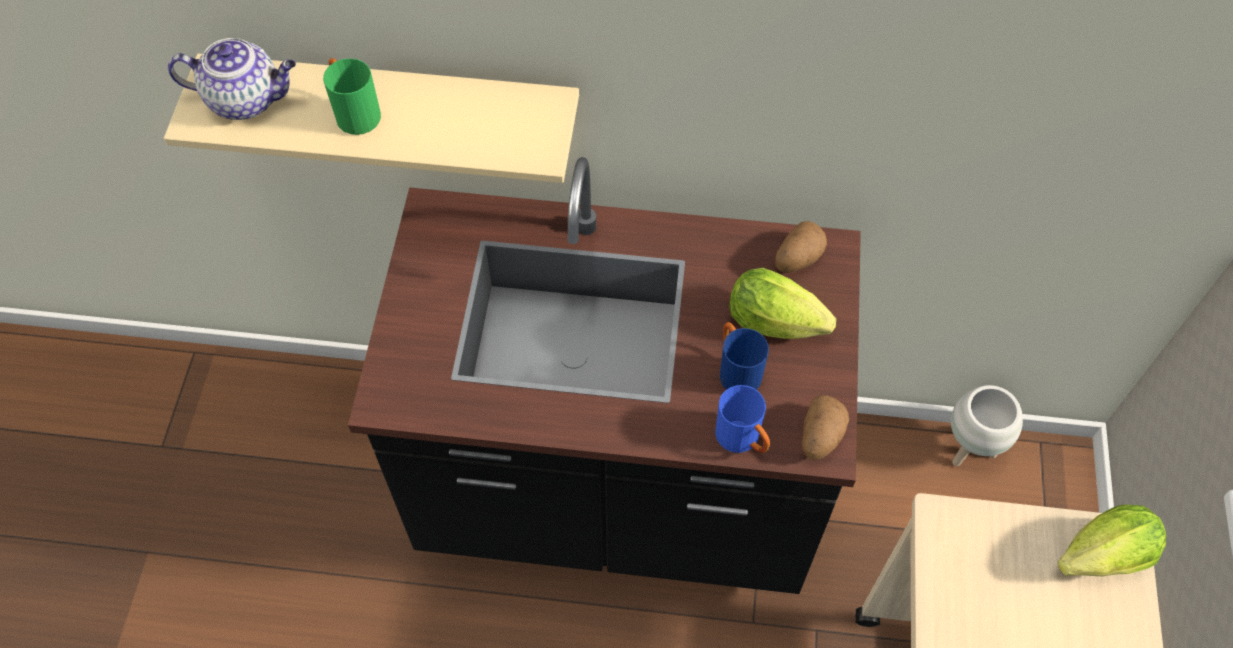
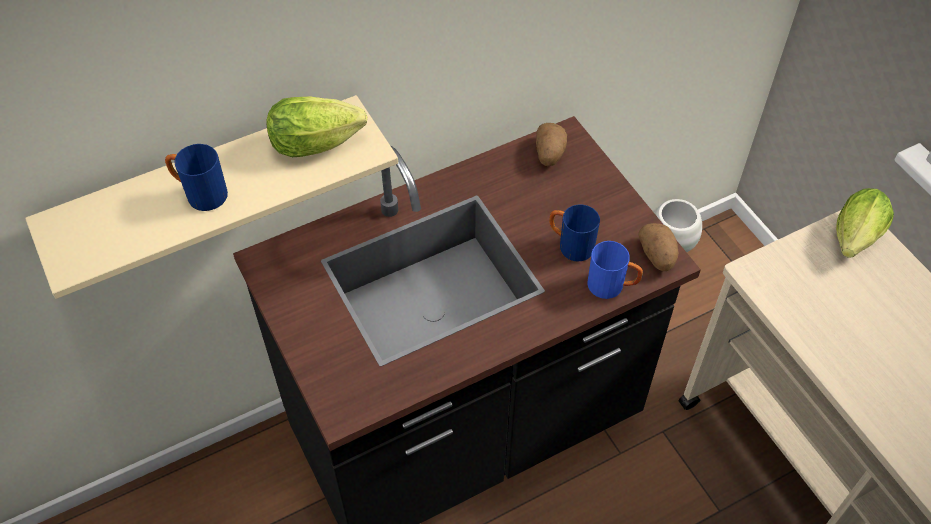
camera: 35 degrees left, 5 degrees down
(247, 100) = (101, 229): teapot -> none
(354, 112) = (200, 194): green mug -> blue mug
(780, 324) = (573, 201): lettuce -> lettuce (321, 143)

